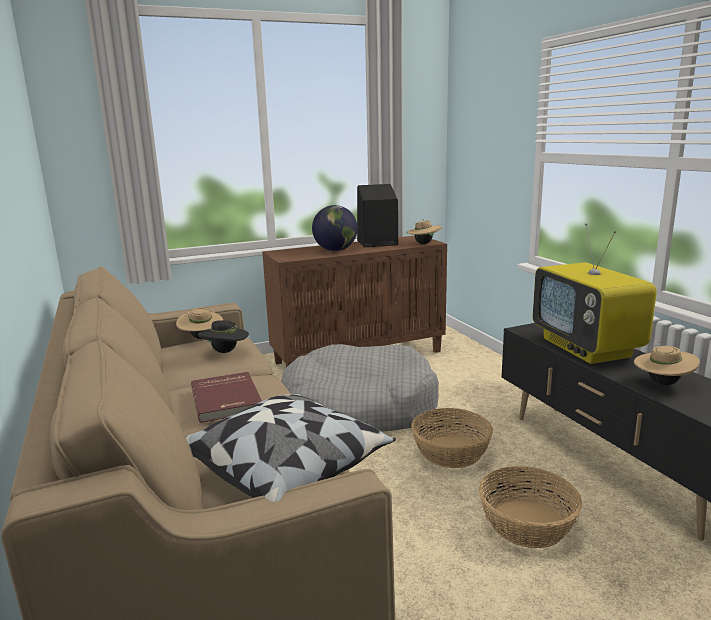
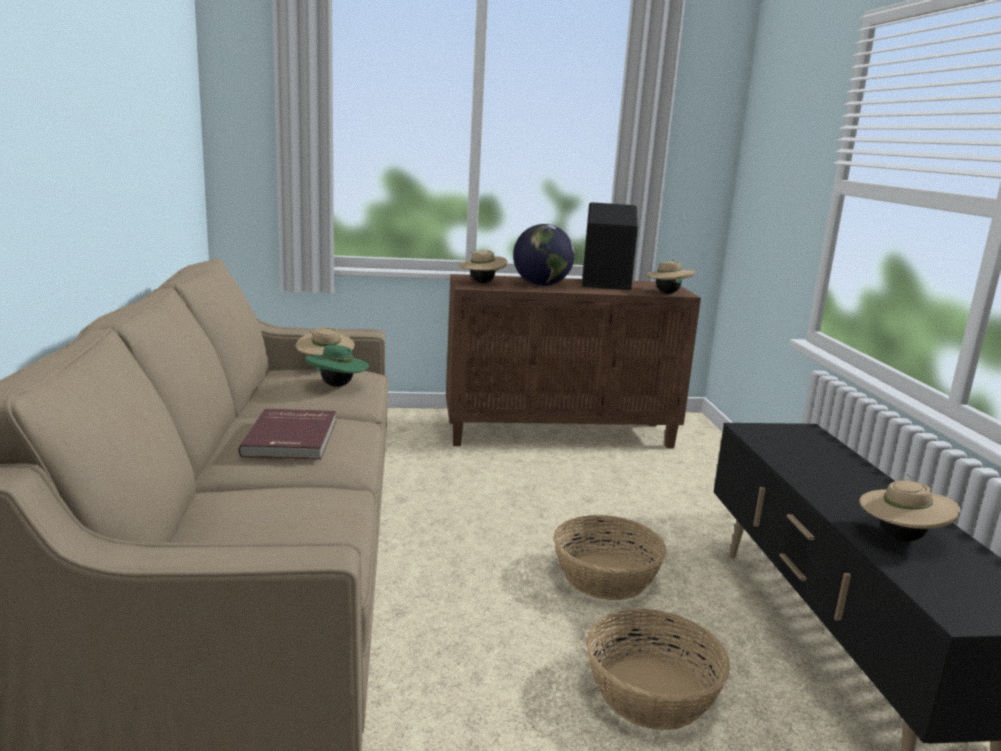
camera: 15 degrees right, 0 degrees up
(225, 352) = (337, 386): black hat -> green hat
(289, 467) = (295, 527): pillow -> none
(292, 255) = (481, 282): none -> beige hat
(359, 407) = (520, 496): grey dog bed -> none
(587, 348) = (824, 469): television -> none

